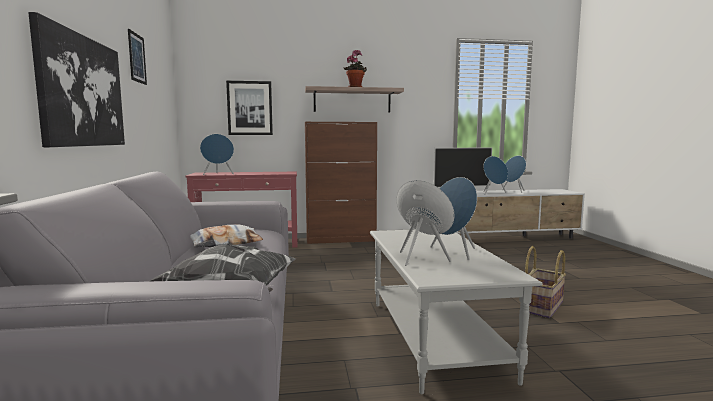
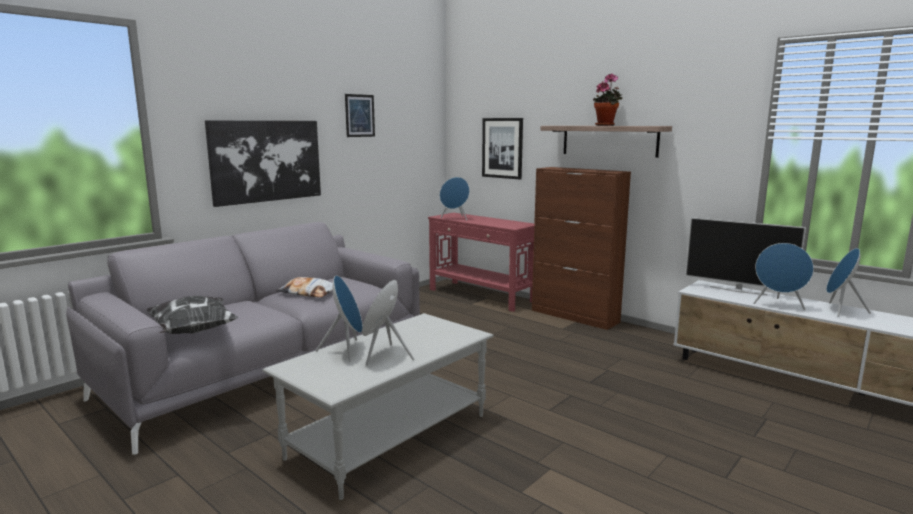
camera: 50 degrees right, 5 degrees up
(542, 307) = (556, 472): basket -> none

